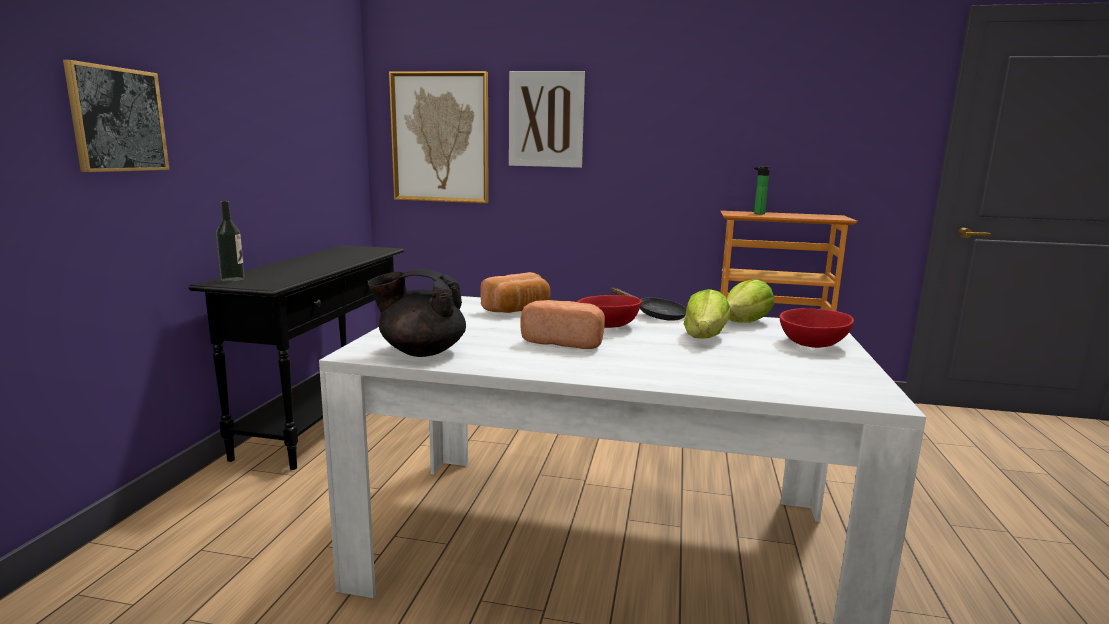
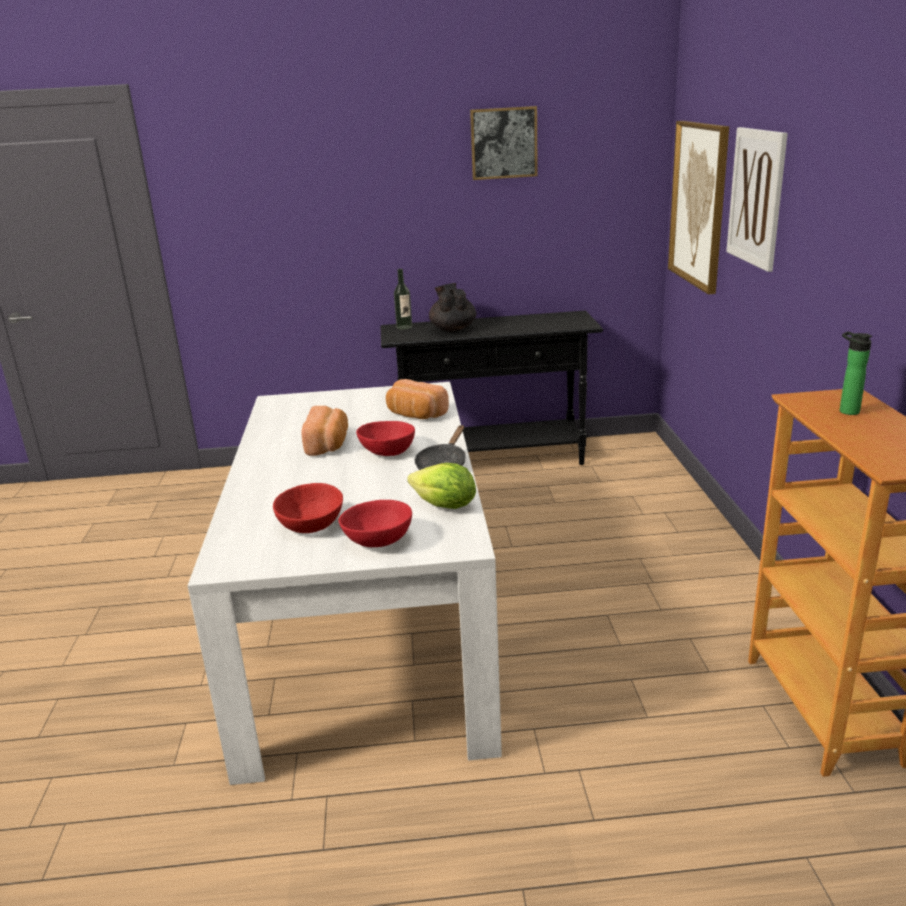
camera: 75 degrees right, 10 degrees up
(118, 119) = (338, 212): picture -> picture (504, 143)
(421, 351) = (282, 413): black teapot -> black teapot (453, 329)
(705, 337) = (373, 491): lettuce -> none
(777, 361) = (310, 525): none -> red bowl

